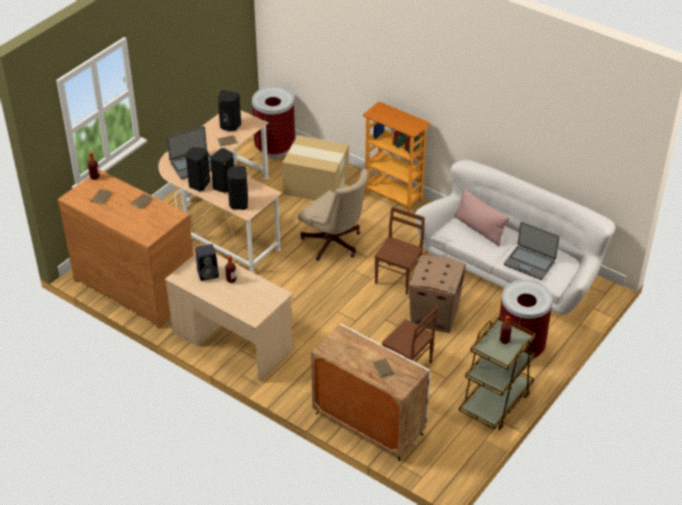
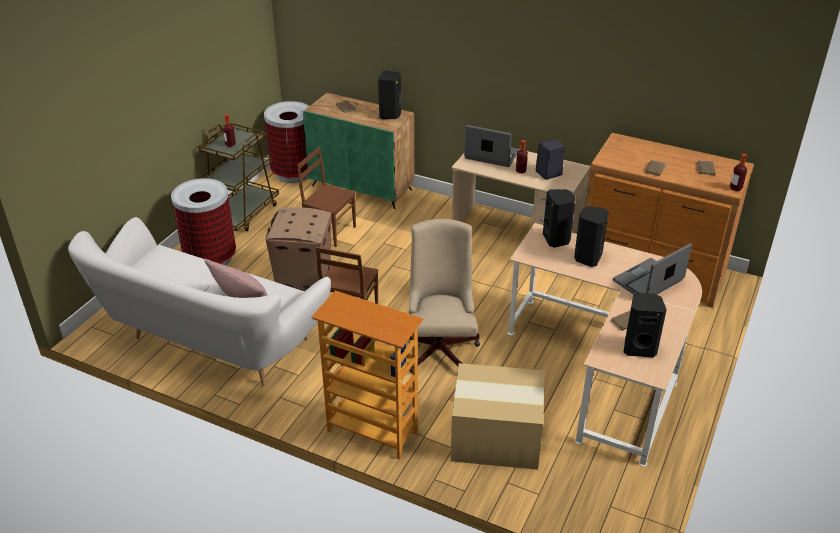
camera: 170 degrees right, 5 degrees down
(198, 184) = (623, 257): black speaker -> black speaker (390, 115)
(275, 148) = (592, 504): trash can -> trash can (293, 173)
(334, 245) = (440, 347): beige office chair -> beige office chair turned 60 degrees clockwise
(368, 424) = (362, 188): white cabinet -> green cabinet
(529, 263) = (185, 269): laptop -> laptop (491, 155)

